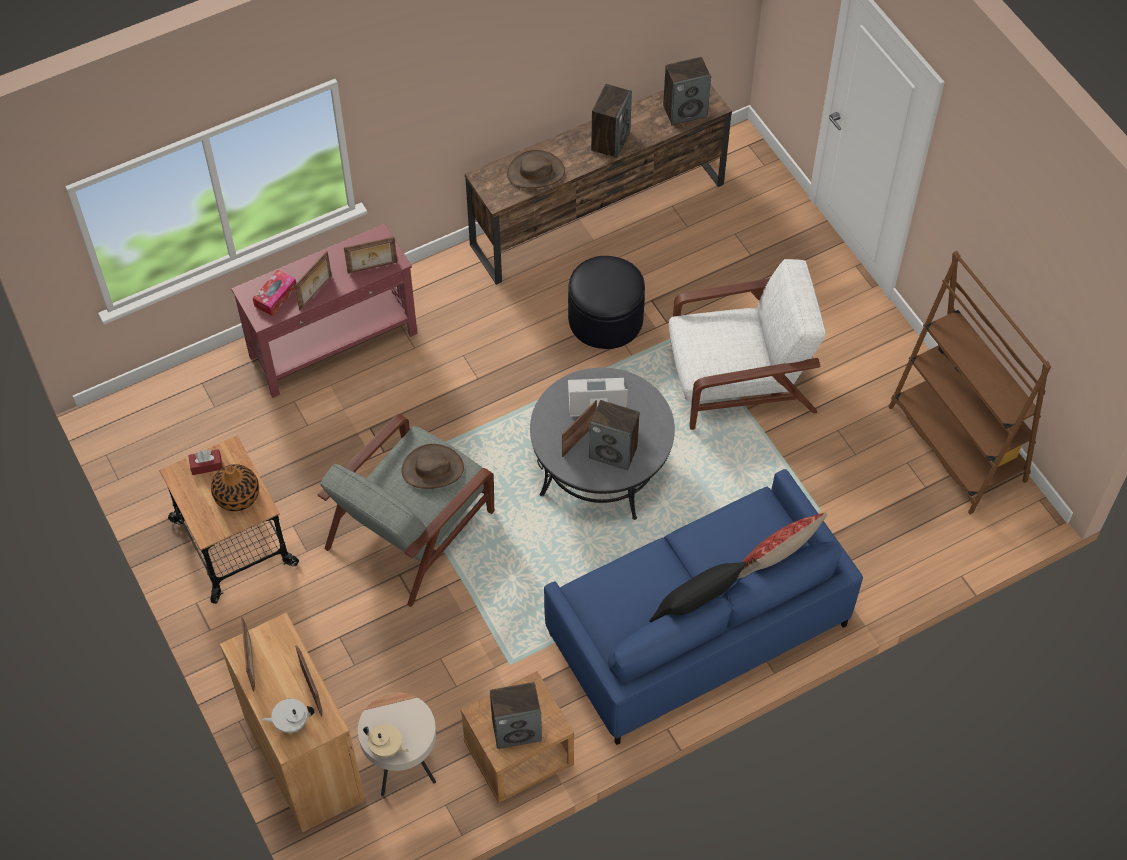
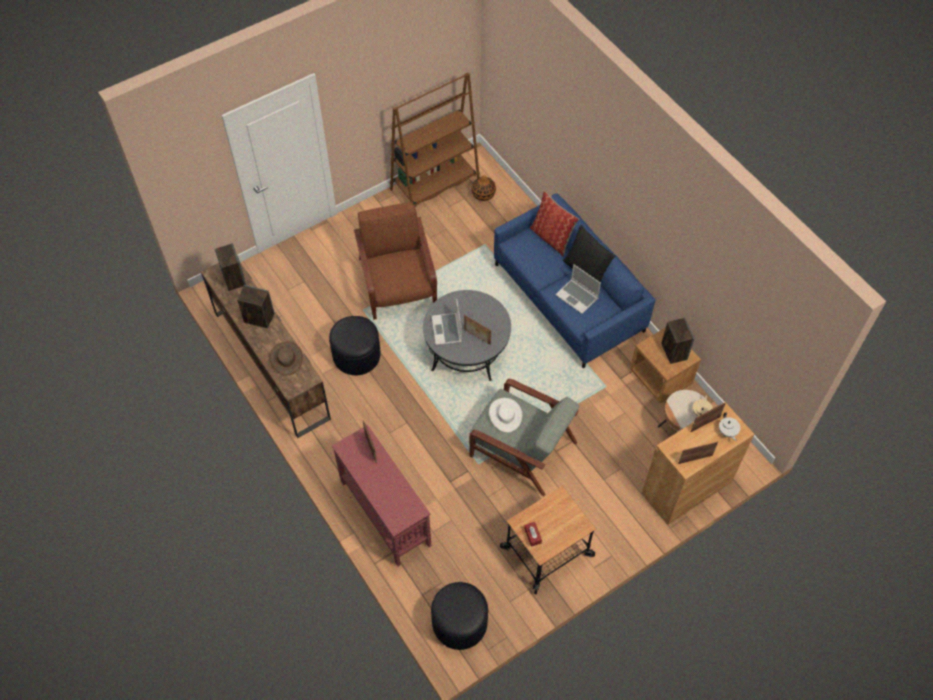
camera: 95 degrees left, 0 degrees up
(152, 424) = (459, 622): none -> black ottoman
(237, 496) = (553, 512): vase -> vase (483, 194)
(275, 296) = (399, 505): tissue box -> none
(316, 293) = (394, 480): picture frame -> none
(432, 469) = (505, 415): brown hat -> white hat
(614, 452) = (484, 318): speaker -> none
(642, 590) = (577, 297): none -> laptop
(739, 378) = (397, 284): white armchair -> brown armchair

